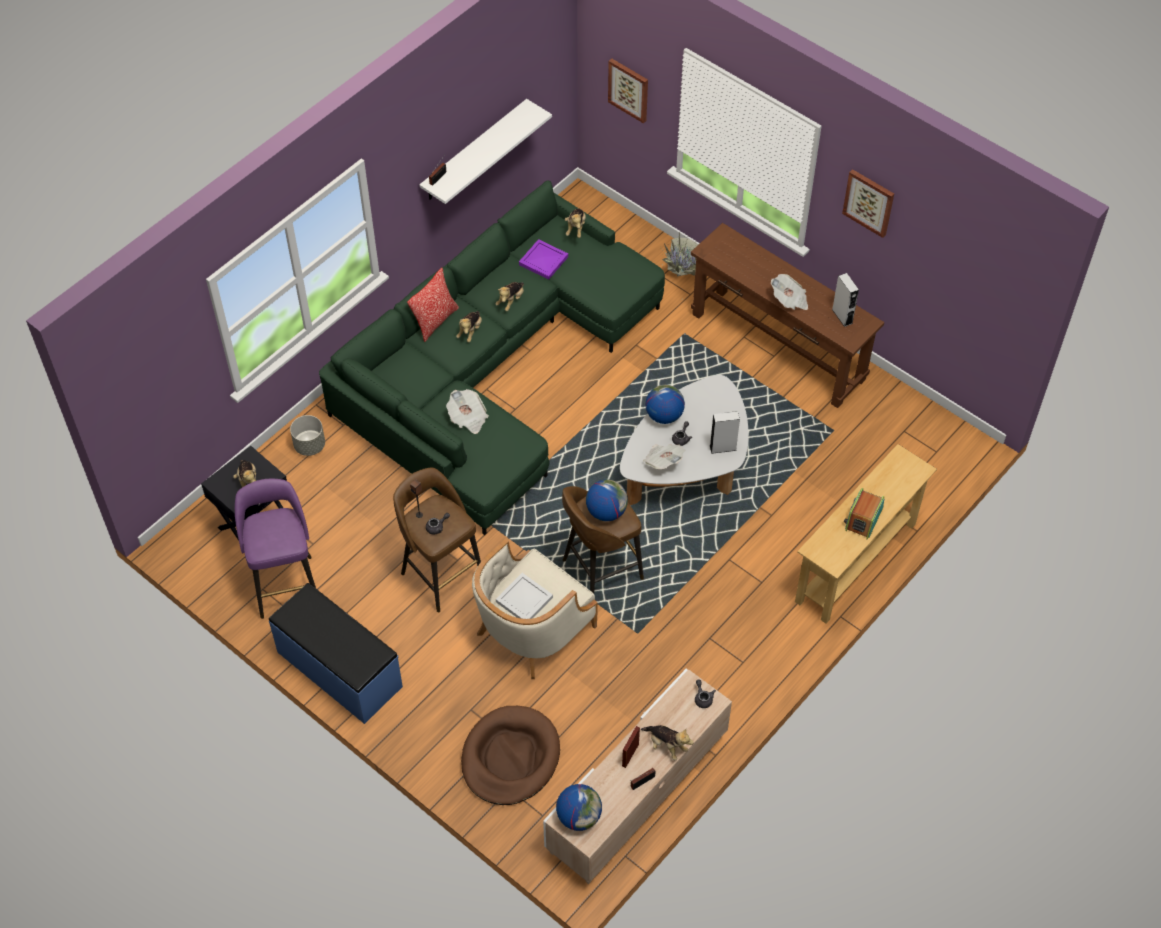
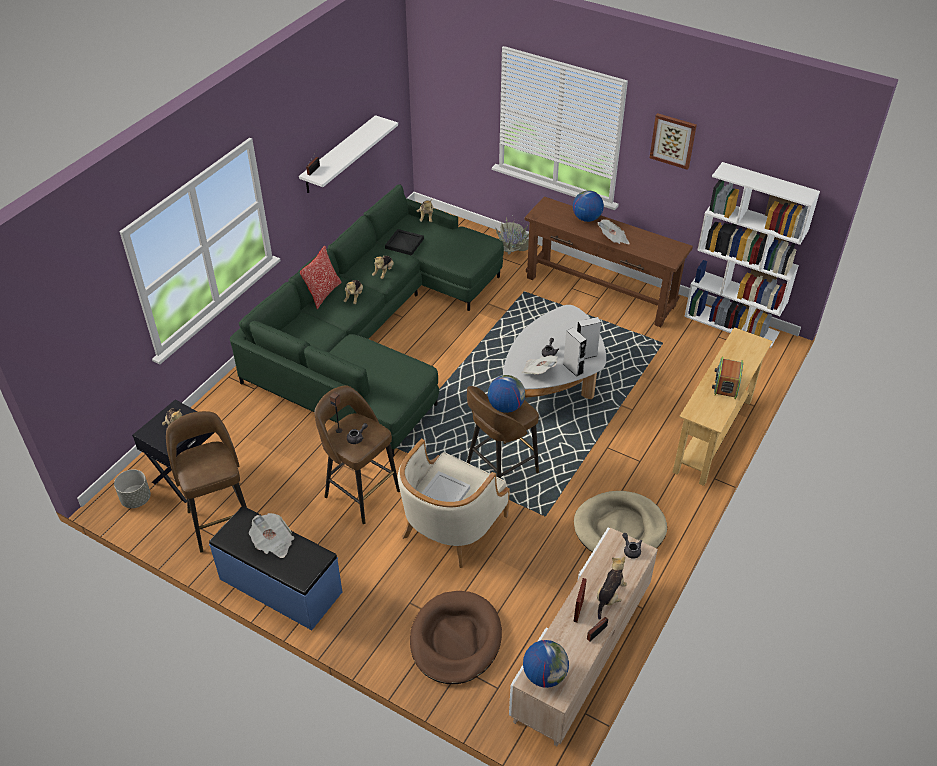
camera: 10 degrees left, 10 degrees down
(286, 584) = (220, 520): purple stool -> brown stool
(309, 445) = (227, 407): grey planter -> grey planter (136, 499)
(468, 418) = (365, 359): newspaper -> newspaper (273, 542)
(544, 260) = (405, 243): purple tray -> black tray
(629, 89) = (455, 103): picture -> none
(664, 415) = (530, 338): globe -> globe (586, 218)
(666, 745) = (609, 596): plush toy -> plush toy turned 90 degrees counterclockwise
(716, 660) = (619, 528): none -> beige dog bed
(842, 316) = (658, 245): grey speaker -> grey speaker (573, 368)
(926, 416) = (732, 324): none -> white bookcase

